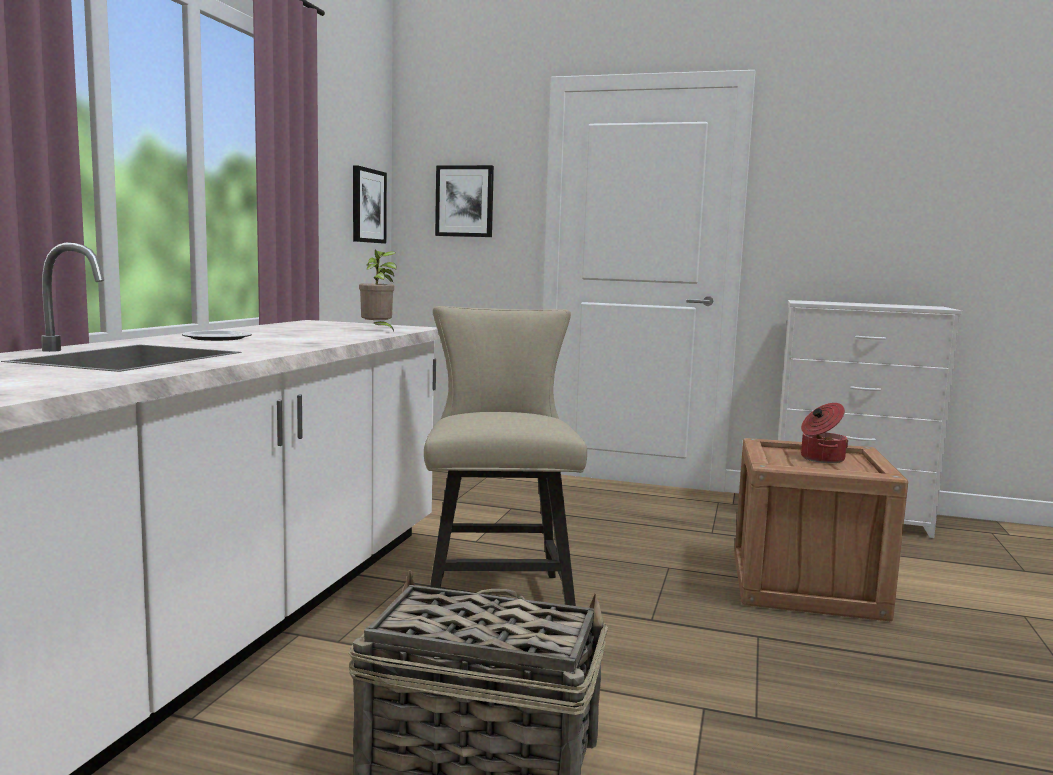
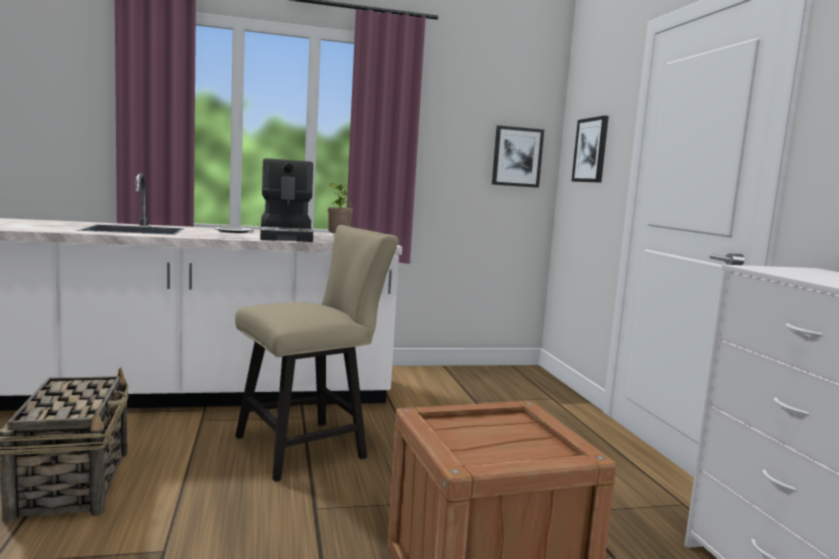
camera: 60 degrees right, 0 degrees up
(307, 334) = (287, 236): none -> coffee machine
(821, 458) = (512, 439): cooking pot -> none

